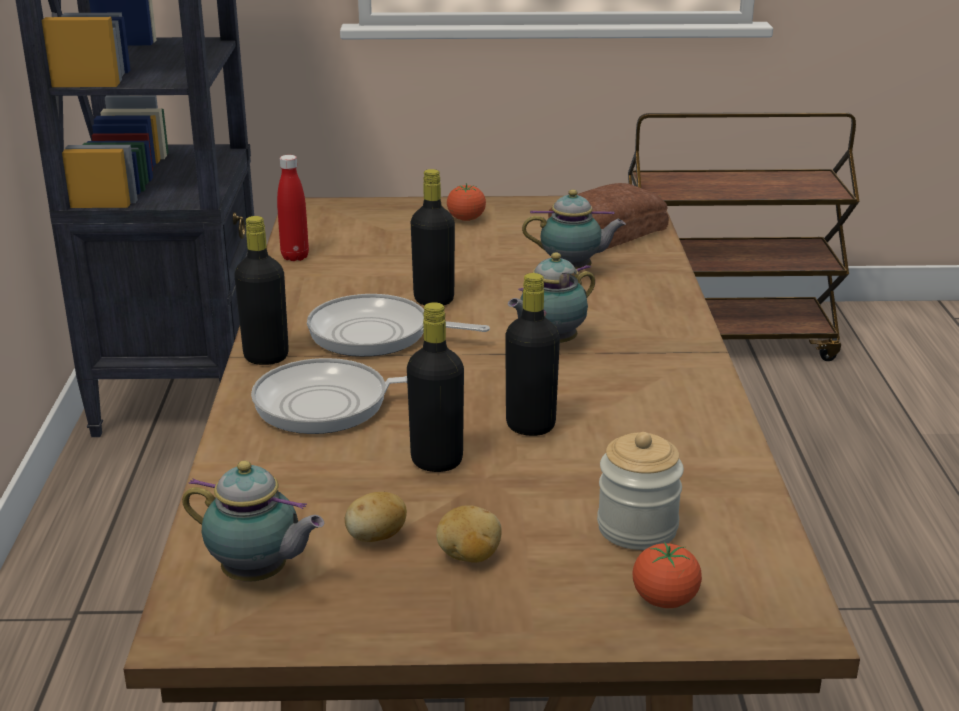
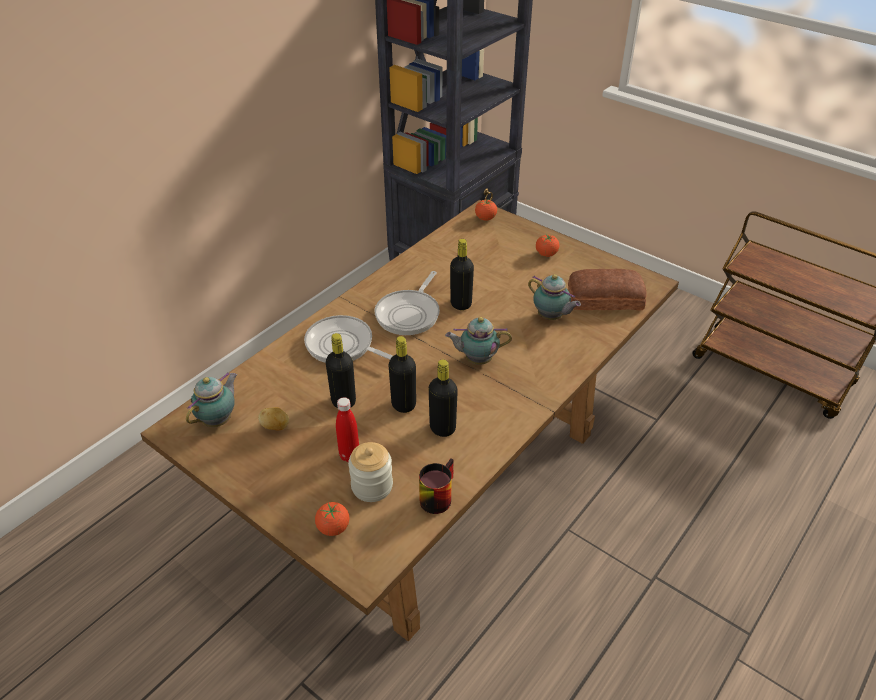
camera: 40 degrees right, 15 degrees up
(258, 576) = (219, 419): teapot -> teapot turned 120 degrees counterclockwise
(266, 357) = (351, 304): black bottle -> black bottle (442, 428)
(295, 257) = (435, 245): red bottle -> red bottle (349, 455)
(324, 212) = (485, 218): none -> tomato
(376, 335) = (409, 314): frying pan -> frying pan turned 120 degrees counterclockwise
(469, 557) = (294, 458): potato -> none
(734, 493) = (436, 495): none -> mug

